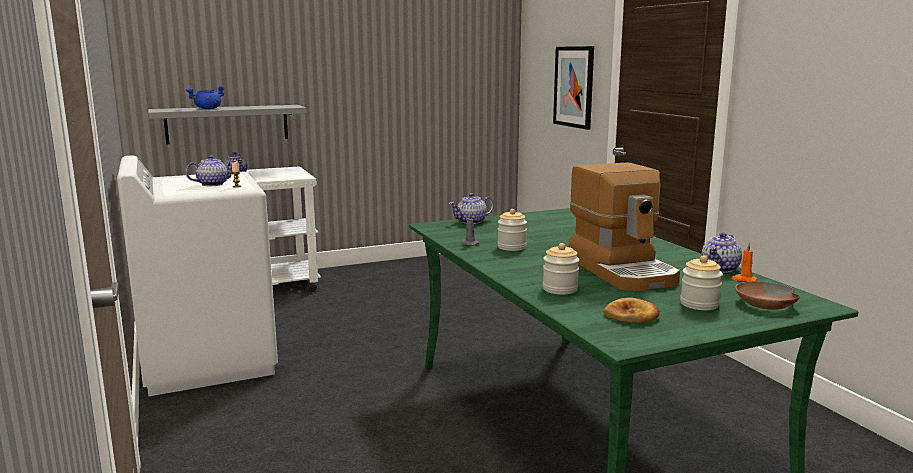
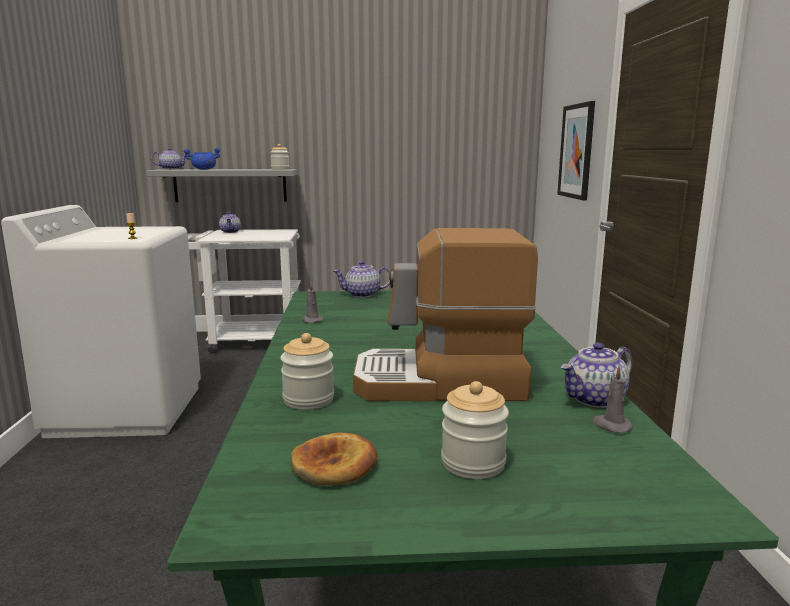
camera: 20 degrees right, 0 degrees up
(213, 184) = (119, 235): teapot -> teapot (171, 169)
(511, 247) = (352, 330): jar -> jar (280, 169)
(623, 271) = (440, 382): coffee machine -> coffee machine turned 90 degrees clockwise
(743, 279) = (610, 425): orange candle -> grey candle
(765, 304) = (592, 484): brown bowl -> none

